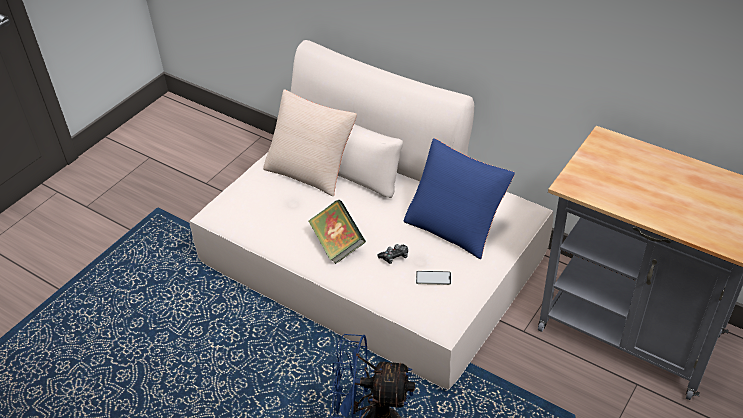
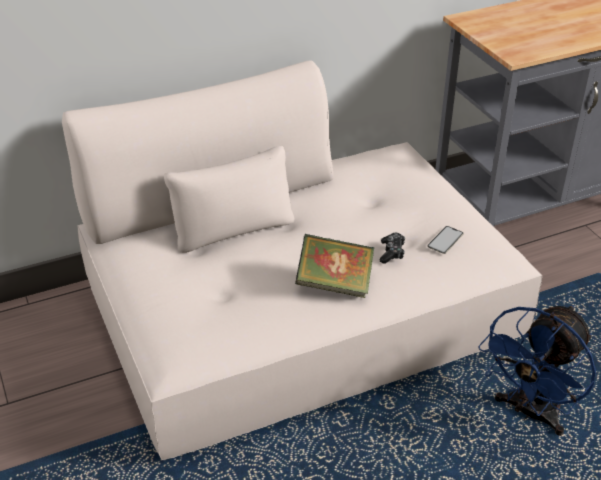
camera: 60 degrees left, 5 degrees down
(311, 169) = (185, 255): beige pillow -> none
(455, 225) = (381, 197): blue pillow -> none

